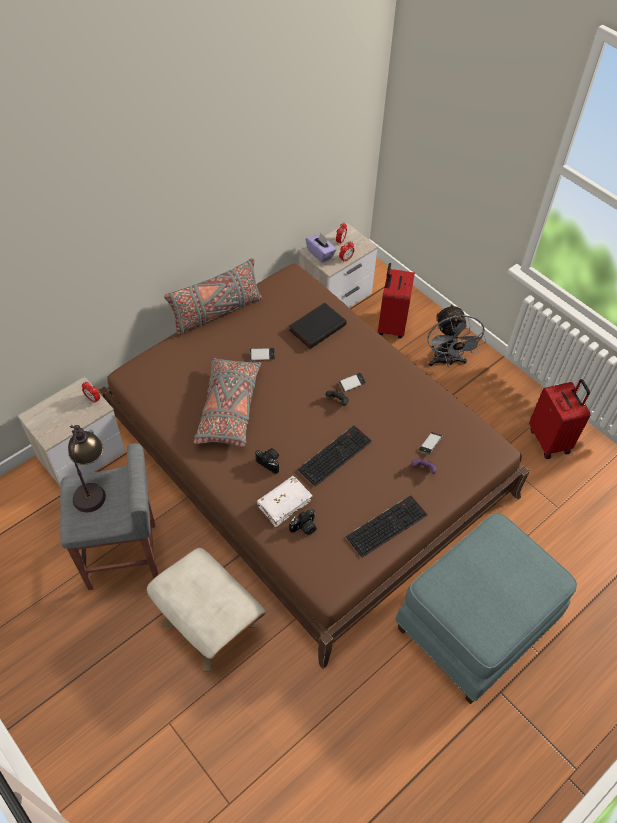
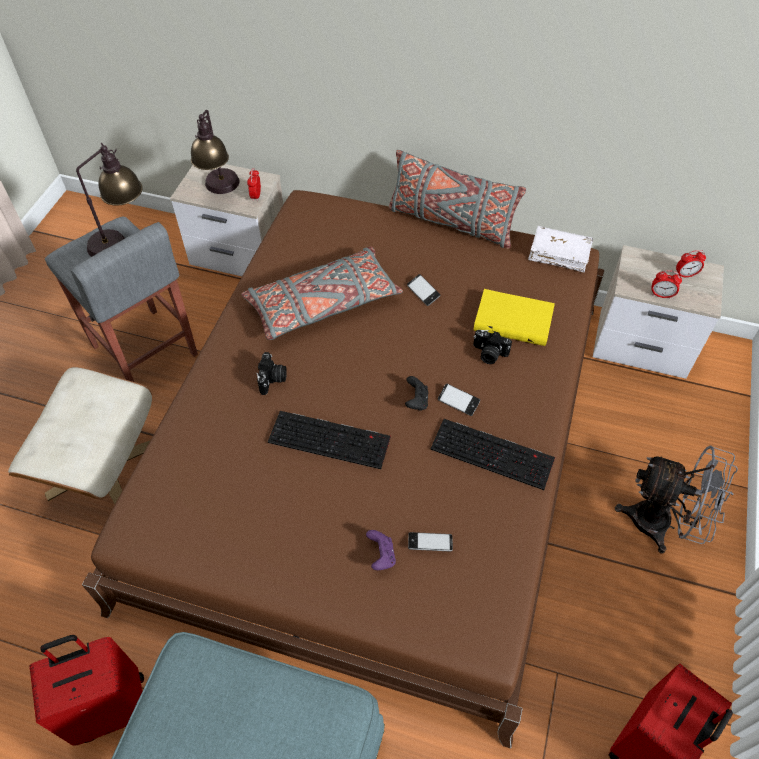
camera: 60 degrees right, 0 degrees up
(69, 417) = (221, 191): none -> table lamp
(284, 503) = (223, 424): white book -> white book (559, 254)
(304, 528) = (201, 463): camera -> camera (489, 354)
(317, 327) = (514, 319): black book -> yellow book
(320, 254) = (641, 267): purple tissue box -> none
(386, 524) = (261, 554): keyboard -> keyboard (494, 453)
(391, 325) = (656, 427): red suitcase -> red suitcase (112, 706)
(446, 361) = (661, 524): grey fan -> grey fan turned 120 degrees counterclockwise

